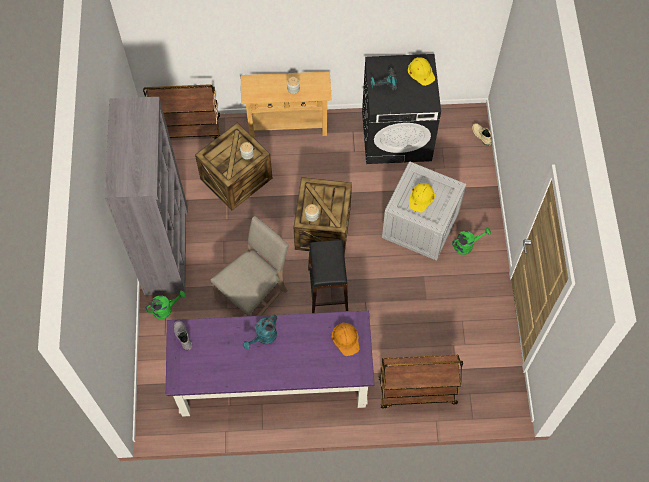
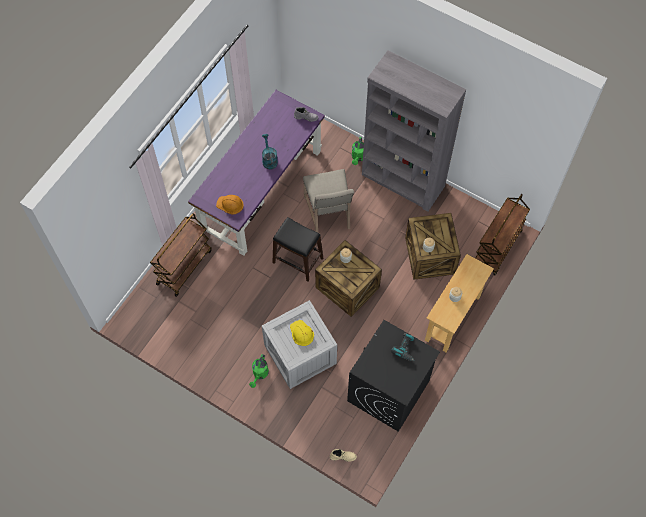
camera: 125 degrees right, 0 degrees up
(421, 72) = (395, 383): yellow hard hat -> none

